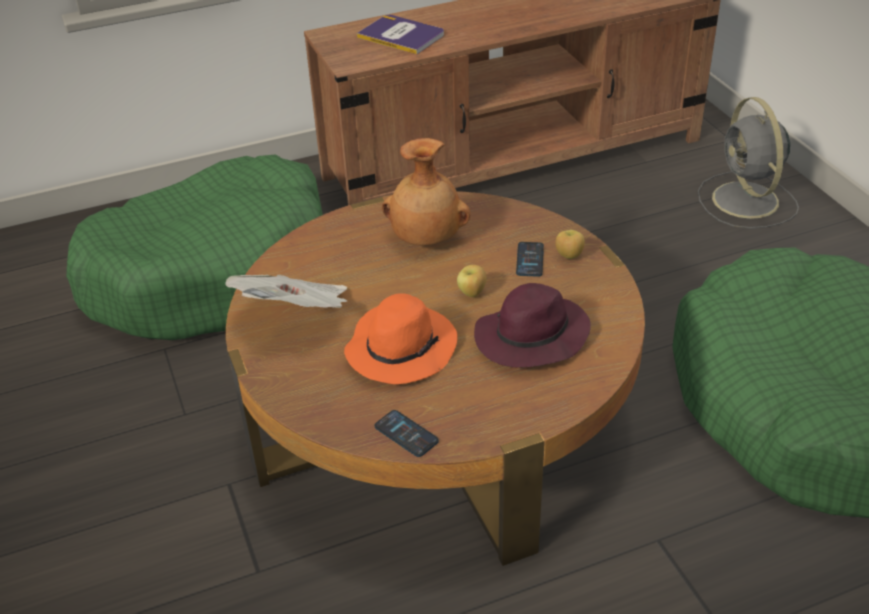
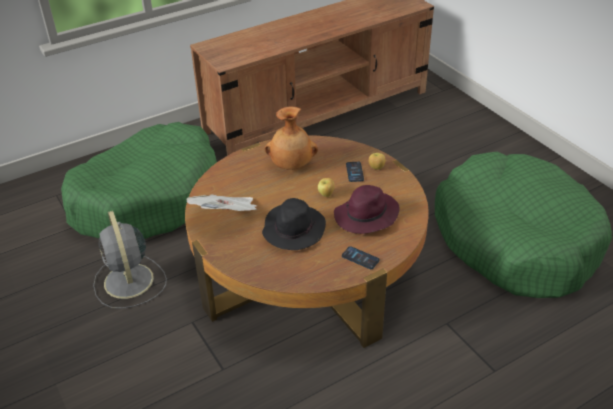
camera: 10 degrees left, 0 degrees up
(401, 35) = (251, 43): book -> none
(401, 347) = (293, 229): orange hat -> black hat
(406, 434) = (309, 277): phone -> phone (360, 258)
(746, 202) = (459, 127): grey fan -> grey fan (129, 282)

